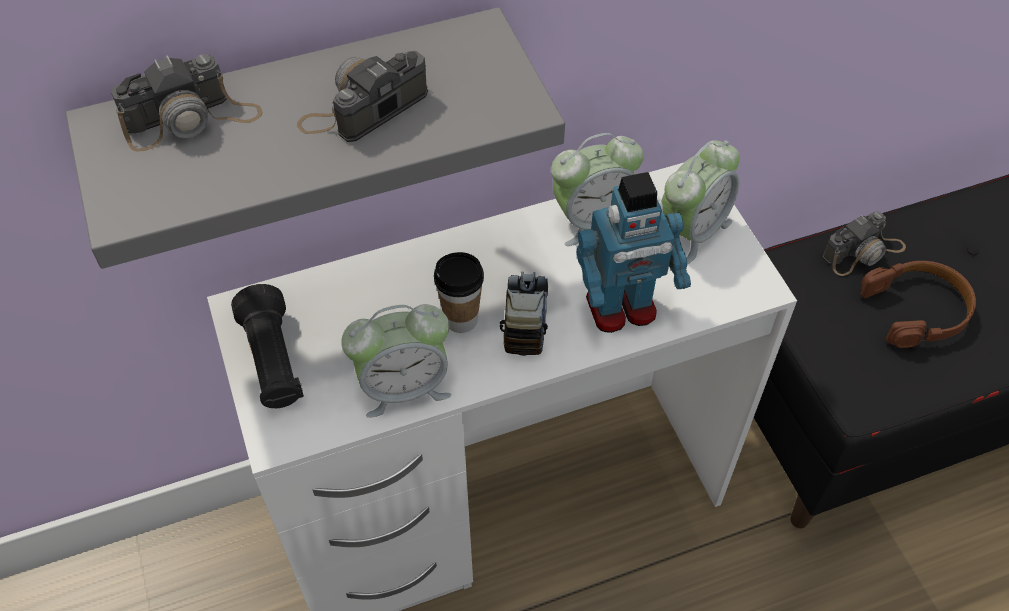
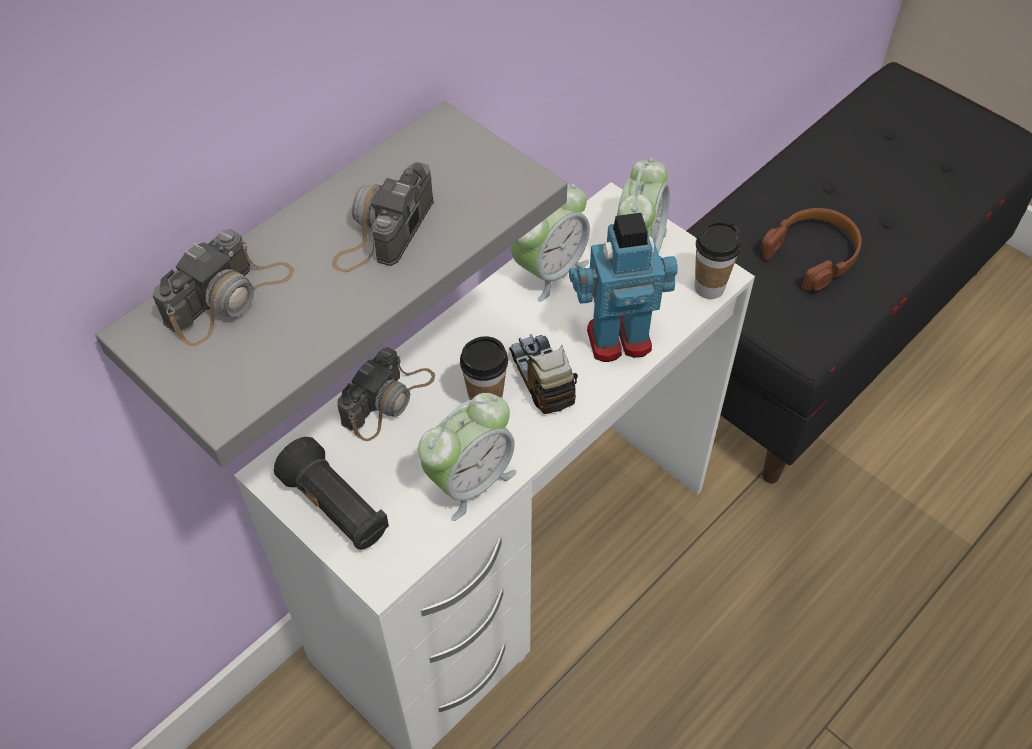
camera: 25 degrees left, 0 degrees up
(621, 308) = (618, 338): toy robot -> toy robot turned 150 degrees counterclockwise
(742, 294) = (709, 287): none -> cup
(863, 252) = (746, 221): camera -> camera (388, 399)

